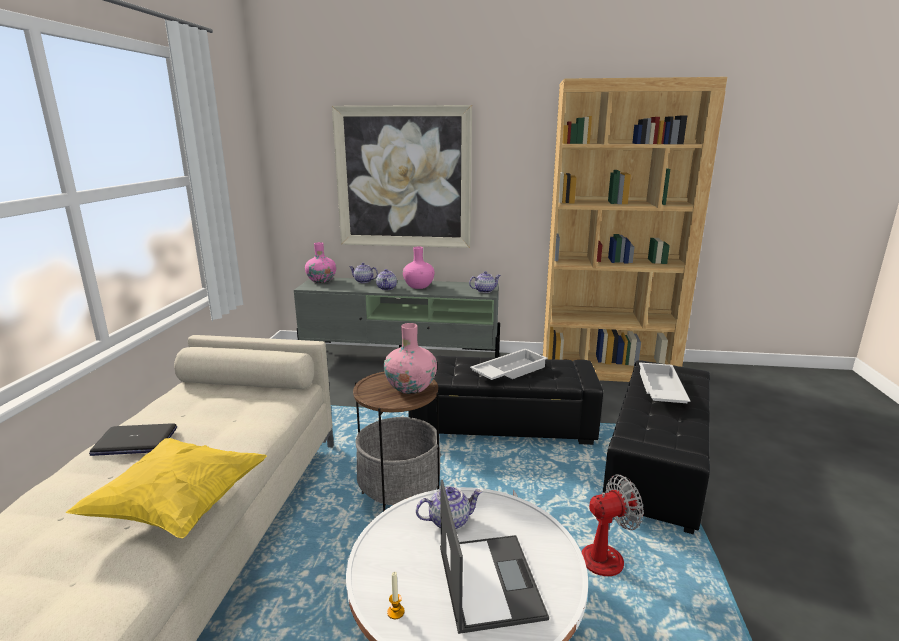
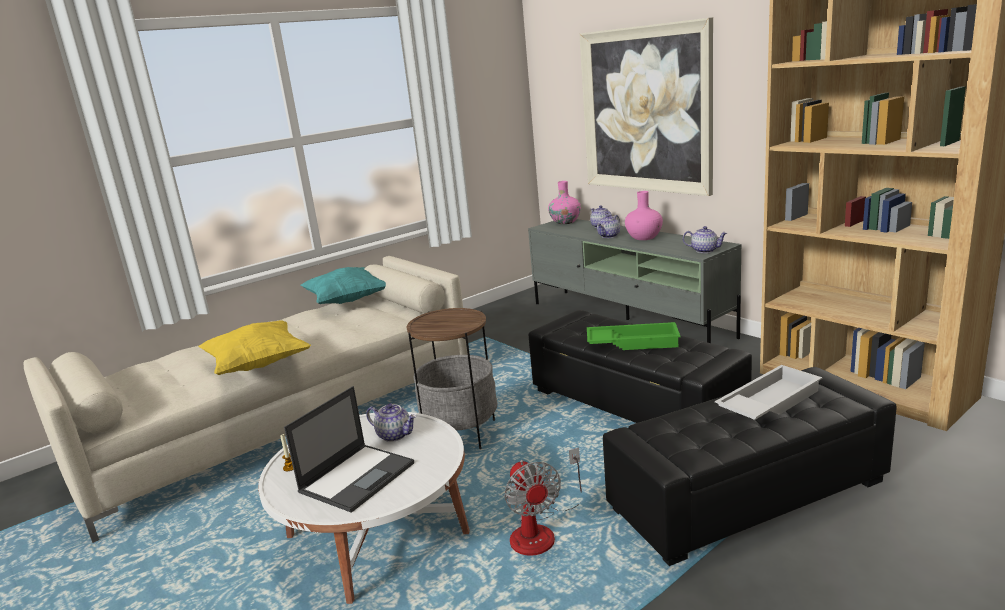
camera: 45 degrees right, 0 degrees up
(134, 441) = (289, 323): laptop -> none
(174, 397) = (347, 301): none -> turquoise pillow
(411, 387) = (455, 324): pink vase -> none
(508, 371) = (633, 342): white tray -> green tray
(586, 554) = (541, 531): fan -> fan turned 45 degrees clockwise

